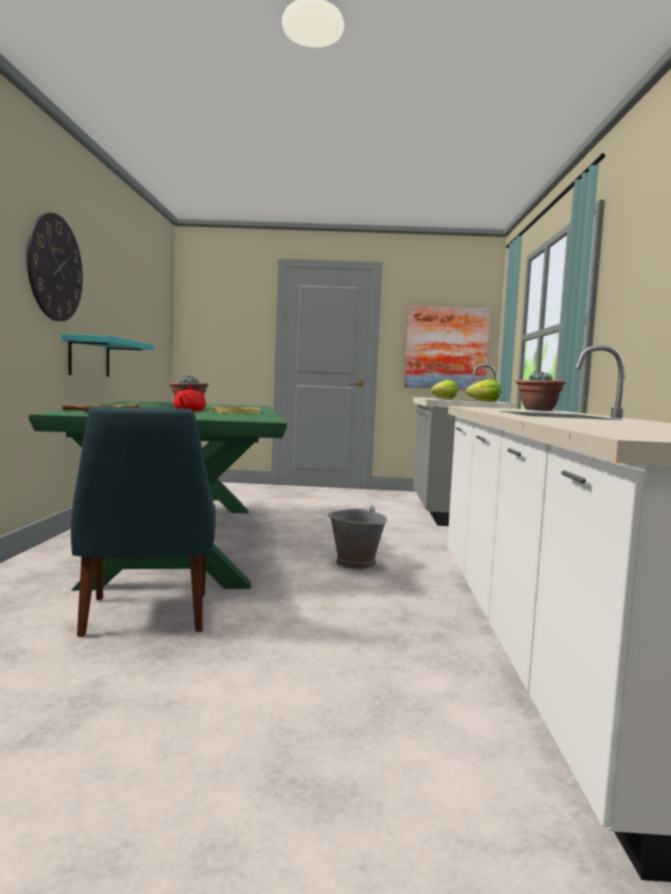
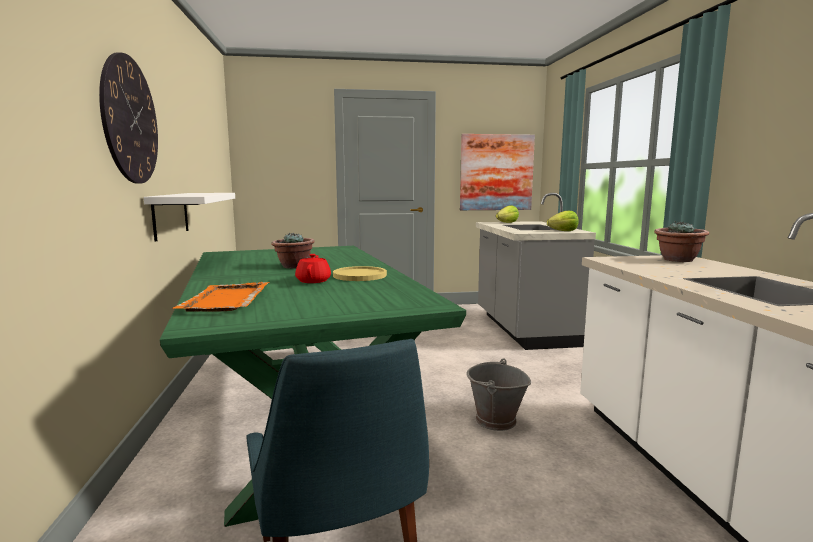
camera: 10 degrees left, 5 degrees up
(89, 357) = (170, 215): turquoise shelf -> white shelf

